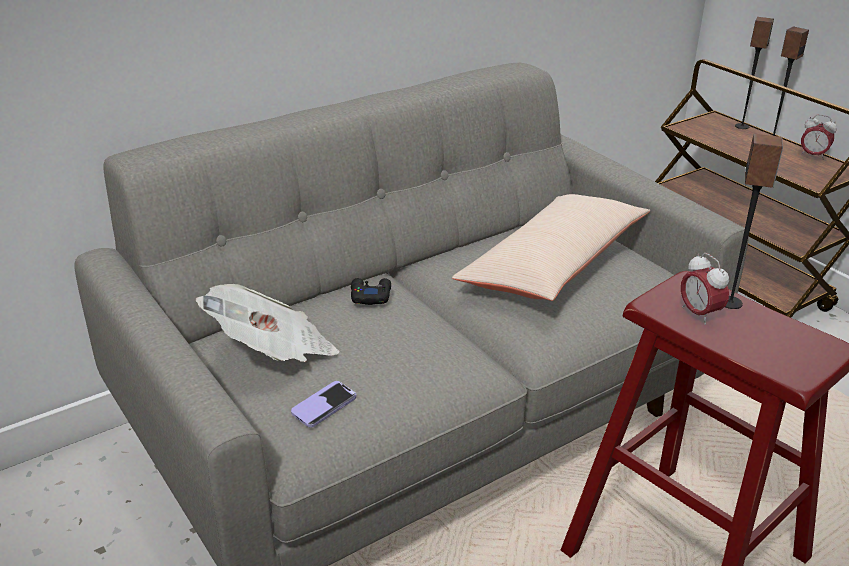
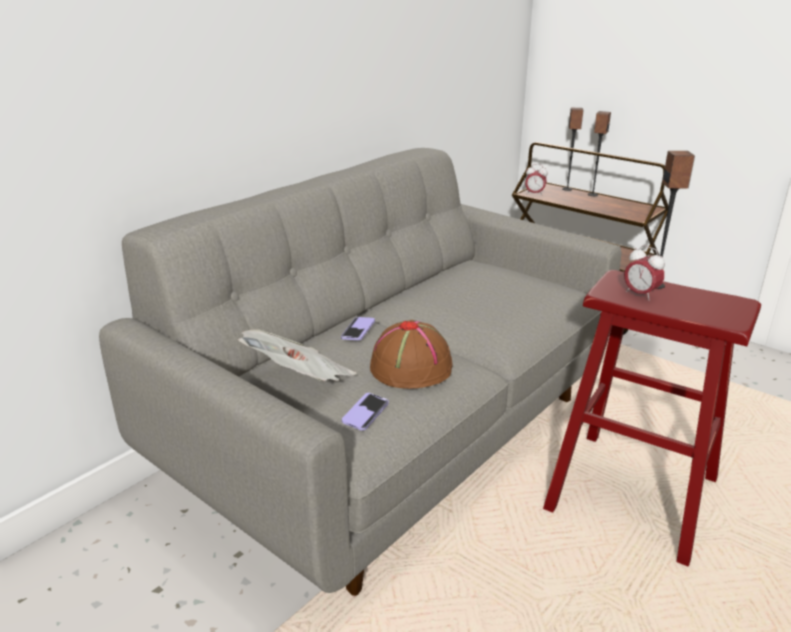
camera: 15 degrees left, 5 degrees down
(370, 296) = (358, 330): black game controller -> phone
(407, 355) = (412, 367): none -> brown hat
(553, 265) = (486, 291): beige pillow -> none
(813, 155) = (625, 201): alarm clock -> alarm clock (534, 194)

